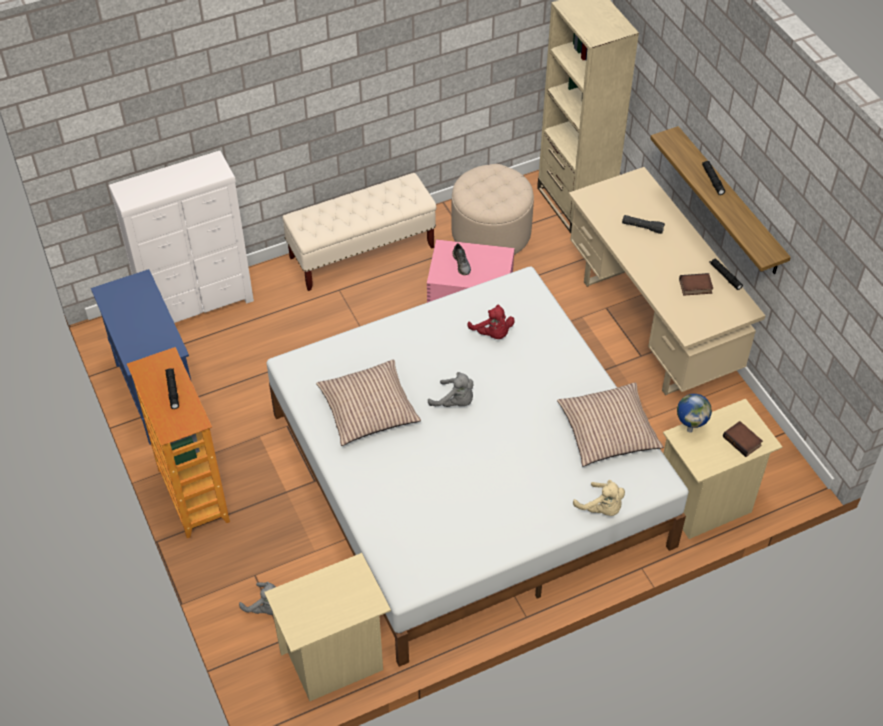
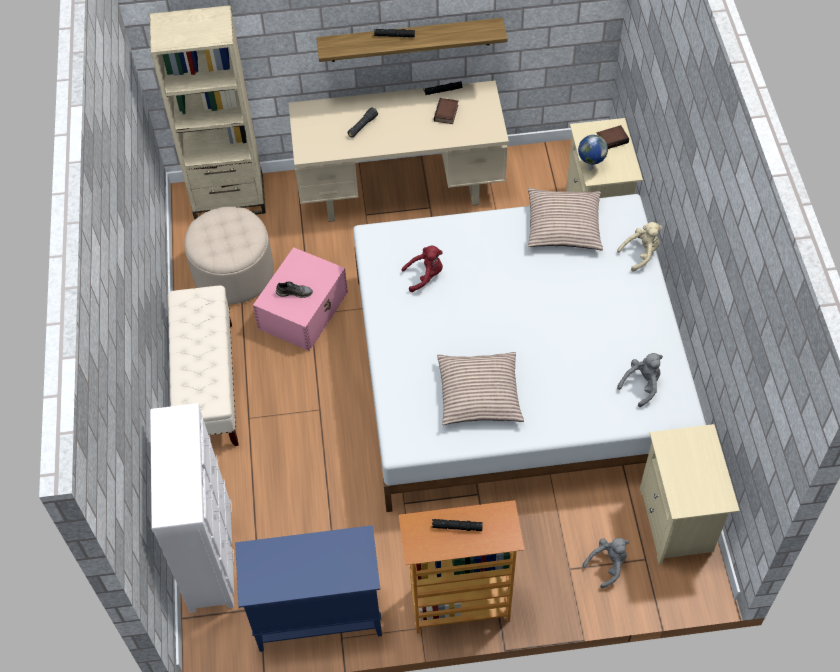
camera: 70 degrees left, 5 degrees up
(455, 402) = (494, 325): grey plush toy -> grey plush toy (642, 385)

